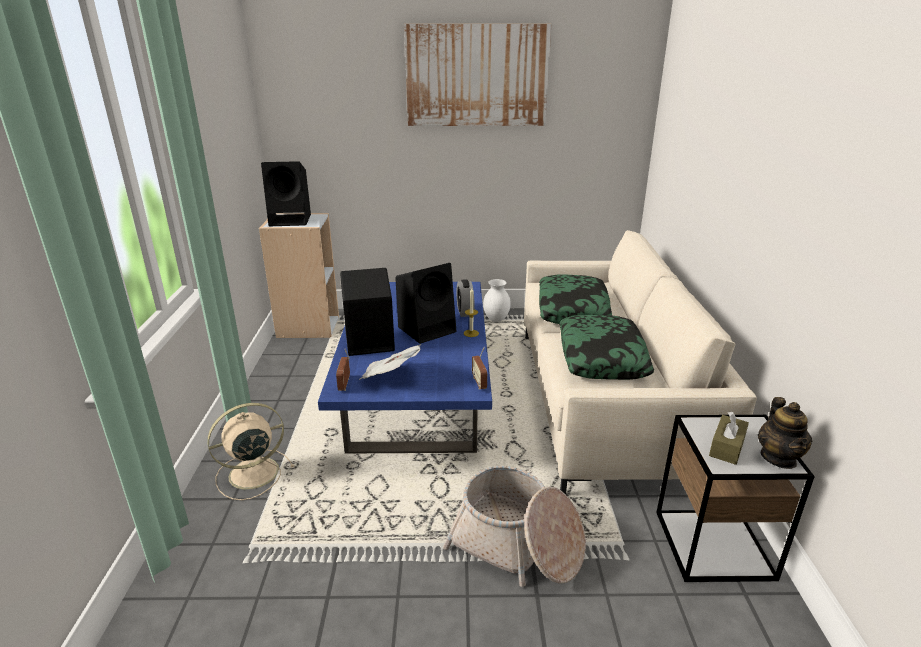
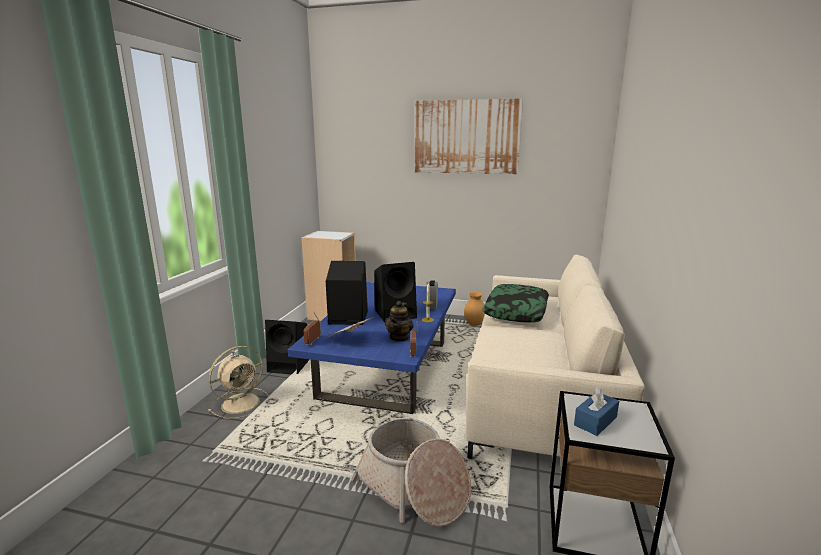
camera: 15 degrees right, 10 degrees down
(251, 474) = (242, 402): beige fan -> beige fan turned 150 degrees clockwise
(291, 220) = (326, 234): black speaker -> black speaker (290, 366)
(496, 319) = (474, 324): white vase -> brown vase
(602, 357) = (522, 345): pillow -> none
(727, 447) = (595, 421): brown tissue box -> blue tissue box
(778, 458) = (644, 437): teapot -> teapot (399, 337)

